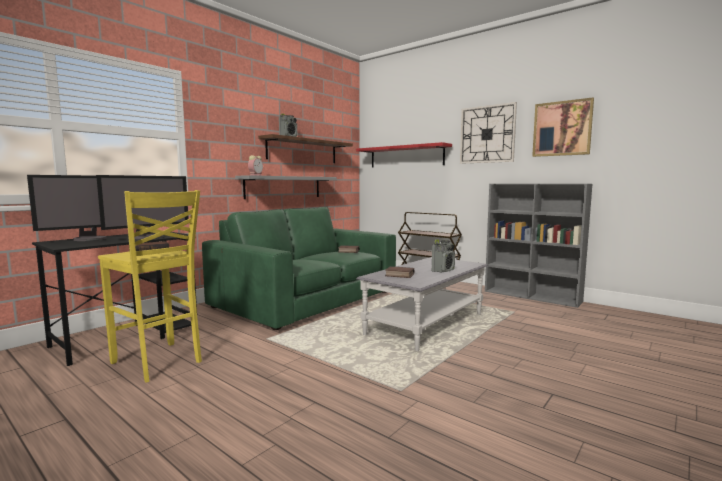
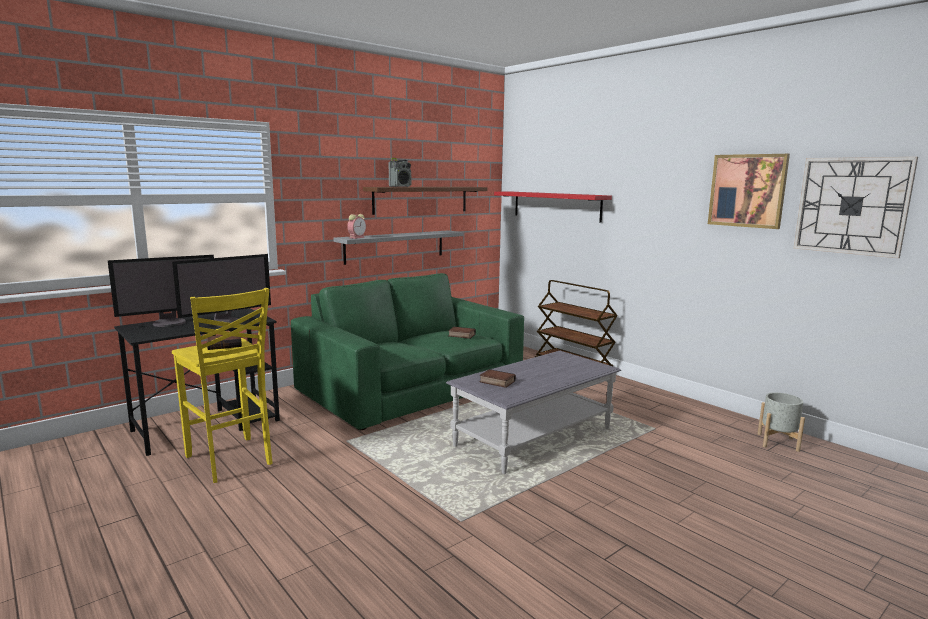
camera: 10 degrees right, 5 degrees up
(443, 270) = (554, 377): radio -> none
(487, 134) = (655, 188): wall clock -> wall clock (851, 206)
(532, 296) = (695, 406): grey bookcase -> none
(607, 314) = (778, 442): none -> grey planter

